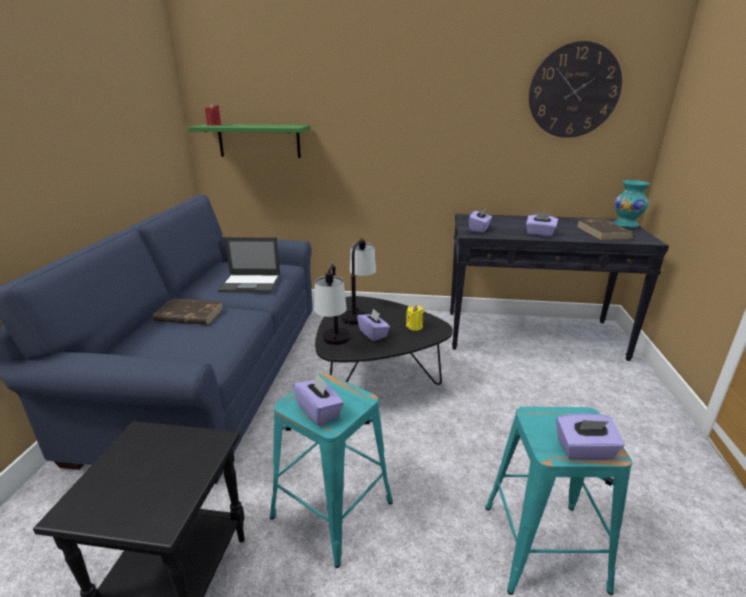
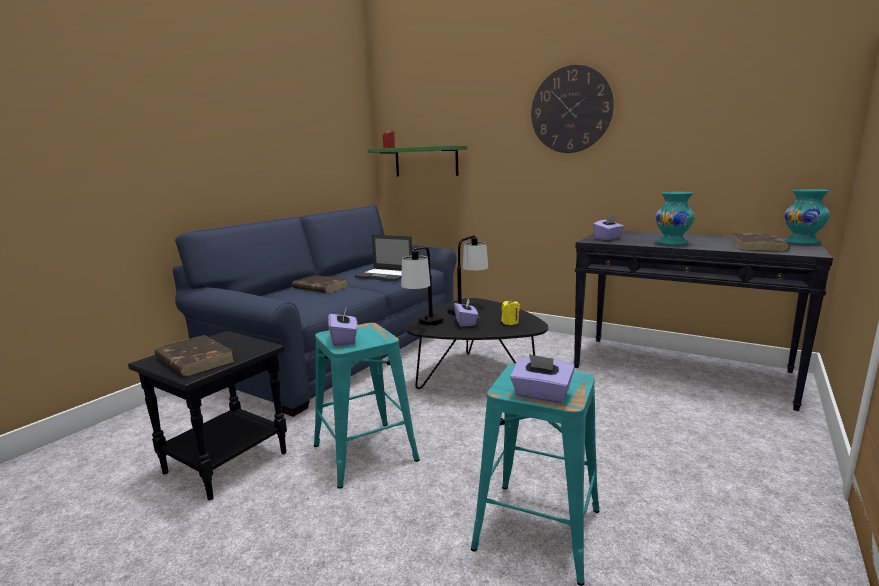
camera: 25 degrees right, 10 degrees down
(137, 491) = (194, 359): none -> brown book
(540, 234) = (672, 243): purple tissue box -> turquoise vase
(574, 91) = (731, 94): wall clock -> wall clock (571, 110)

